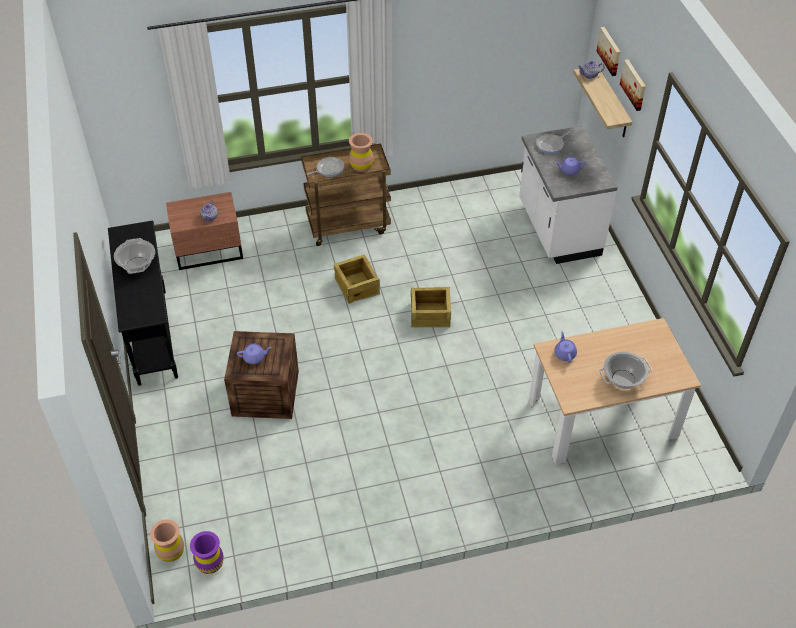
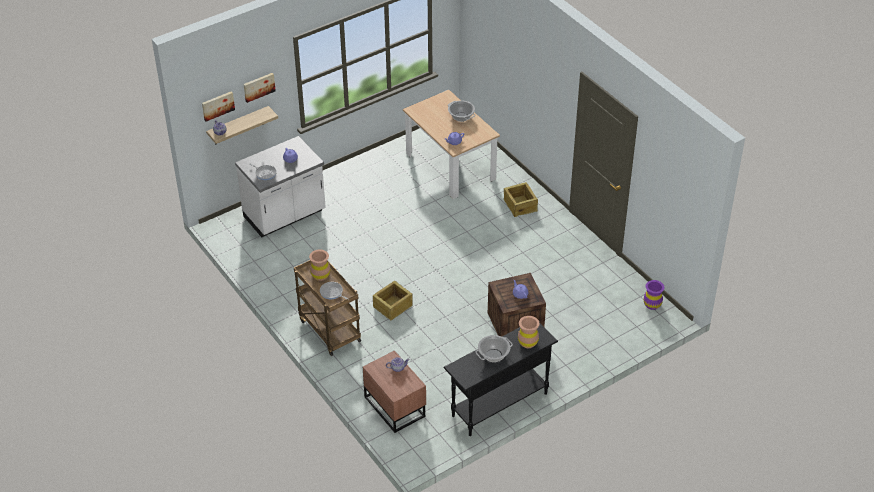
camera: 110 degrees left, 5 degrees down
(171, 552) = (656, 325): brown vase -> brown vase (527, 342)
(430, 315) = (402, 260): crate -> crate (520, 205)

